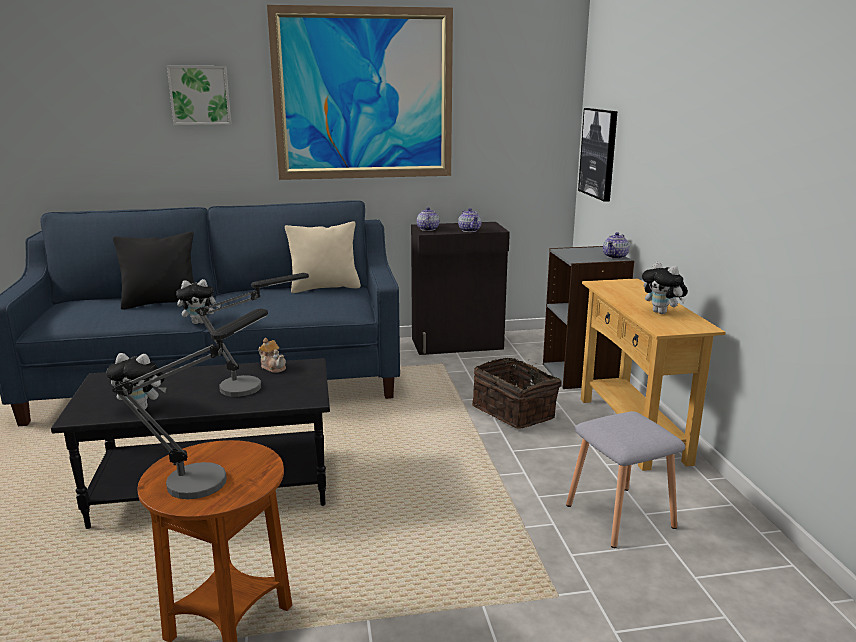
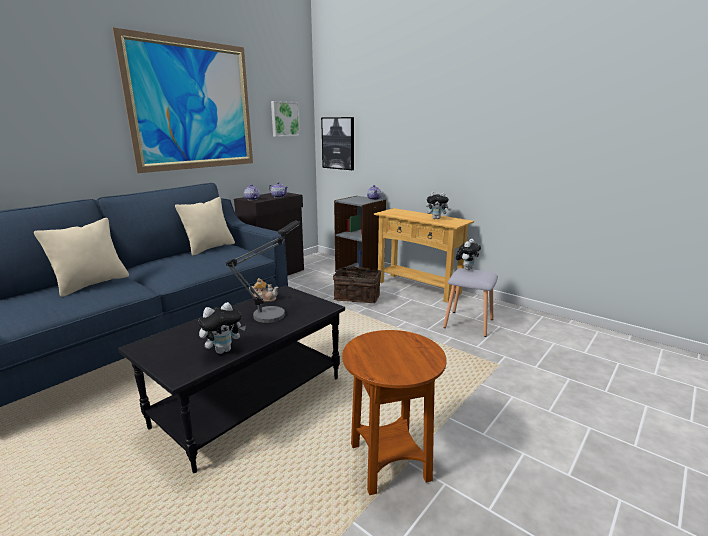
camera: 40 degrees left, 0 degrees up
(161, 303) = (92, 284): black pillow -> beige pillow
(200, 95) = (59, 101): picture -> picture (284, 119)
(200, 322) = (150, 289): plush toy -> plush toy (466, 269)
(211, 474) = (394, 354): table lamp -> none

